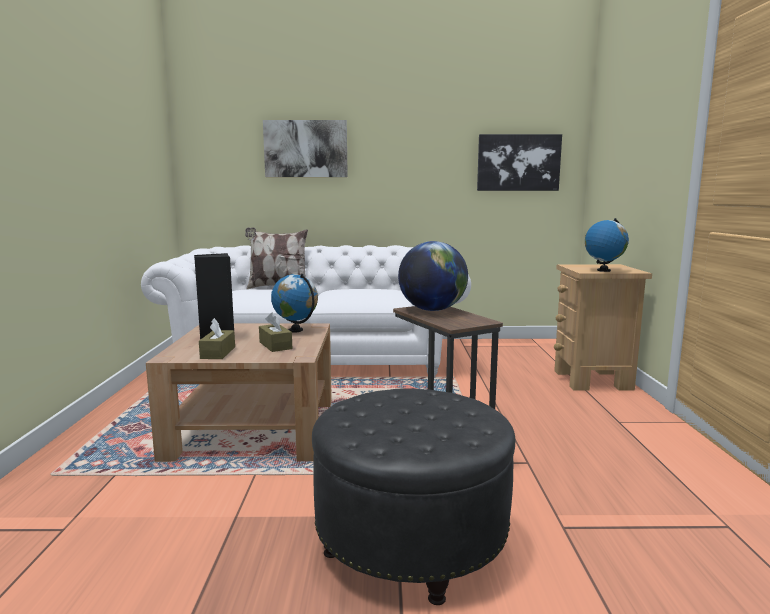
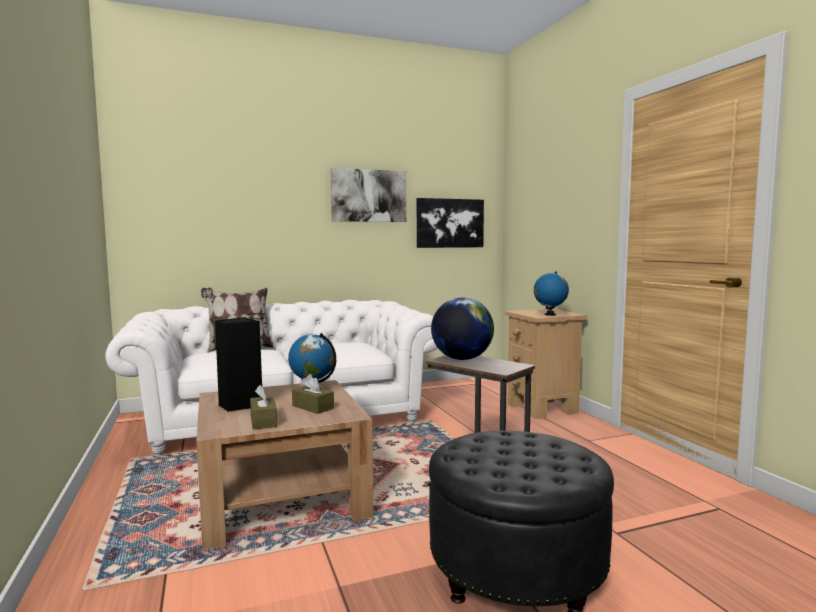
camera: 20 degrees left, 5 degrees down
(306, 149) = (256, 208): picture -> picture (368, 195)

